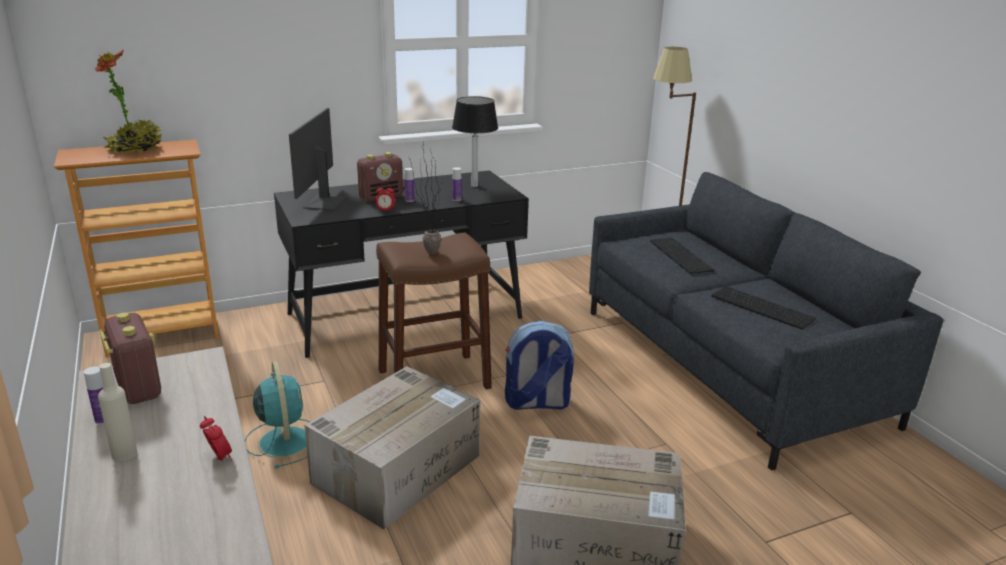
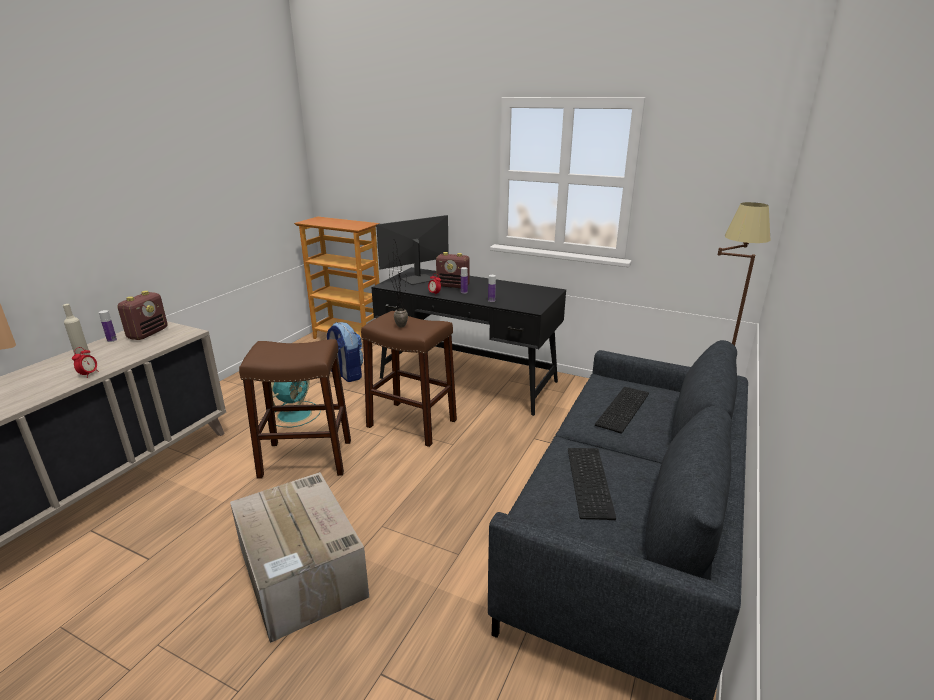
camera: 50 degrees right, 0 degrees up
(136, 150) = (341, 222): potted plant -> none
(398, 468) = (306, 458): cardboard box -> brown stool
(475, 186) = (527, 296): table lamp -> none
(536, 403) = (435, 471): backpack -> backpack (345, 374)

